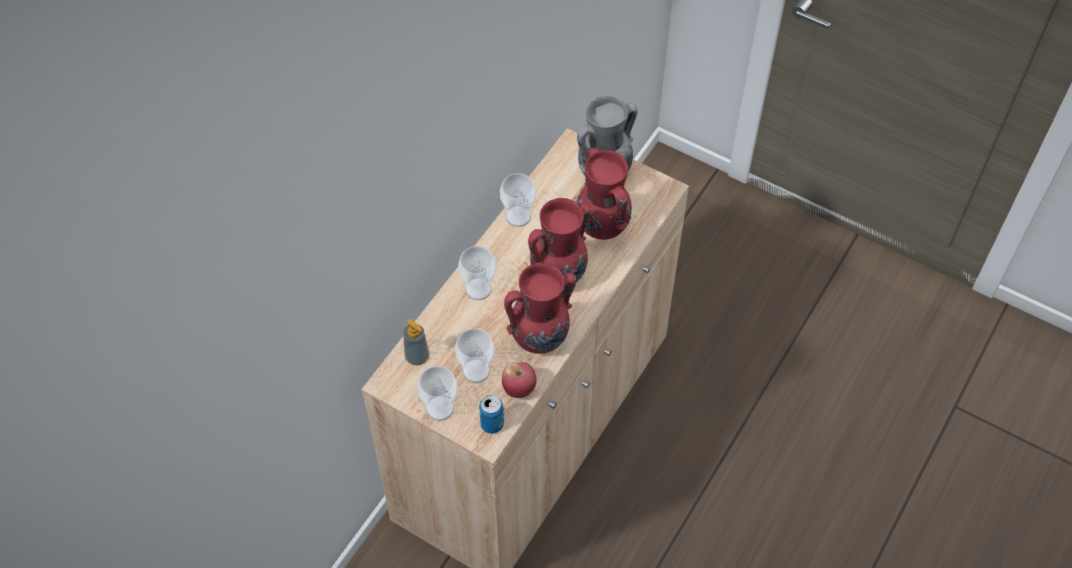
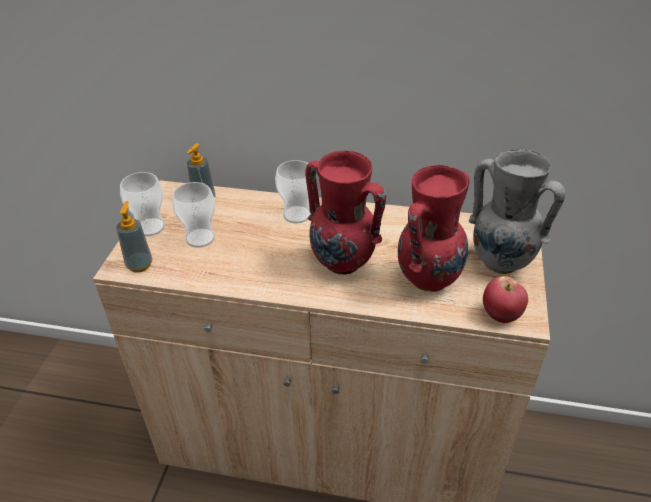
camera: 70 degrees right, 15 degrees down
(492, 424) = (139, 265): can -> soap dispenser
(518, 216) = (399, 217): cup -> none
(519, 389) = (188, 272): apple -> apple (501, 315)
(540, 339) = (255, 271): red vase -> none

